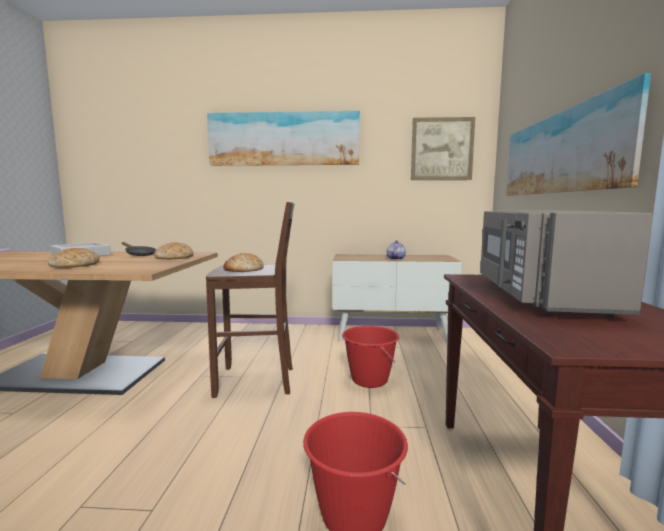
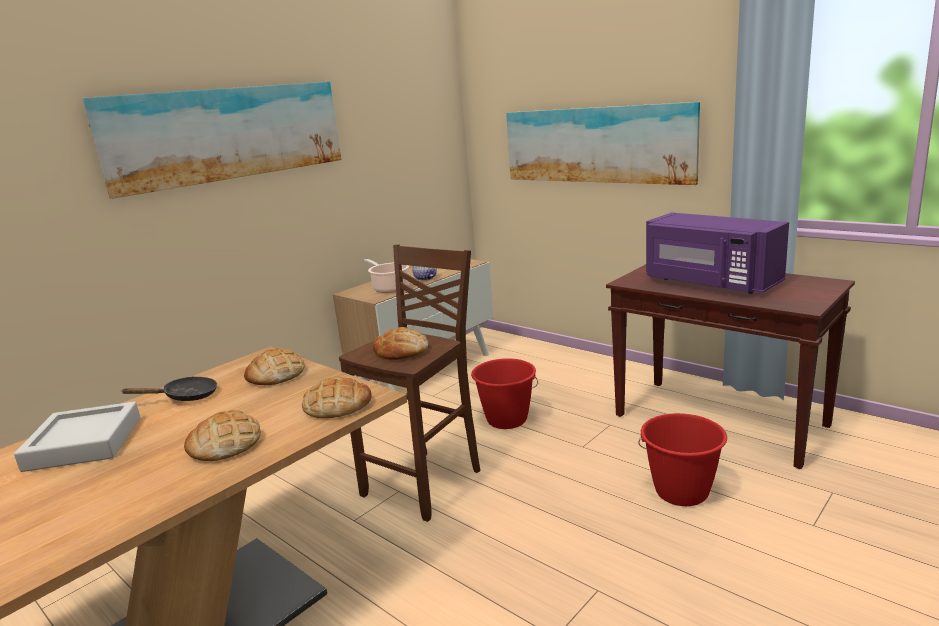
camera: 50 degrees left, 10 degrees up
(130, 268) = (337, 405): none -> bread
(363, 258) = (389, 288): none -> cooking pot
(442, 149) = (419, 126): picture -> none
(539, 296) = (709, 283): grey microwave -> purple microwave

